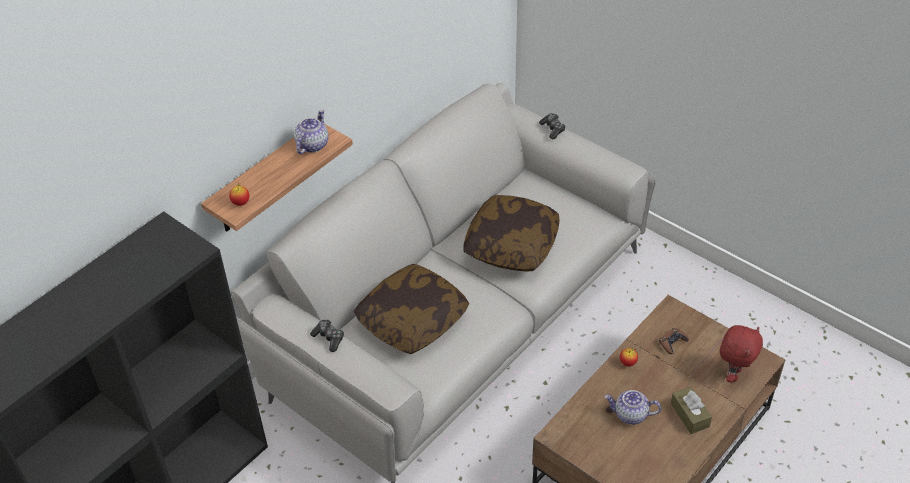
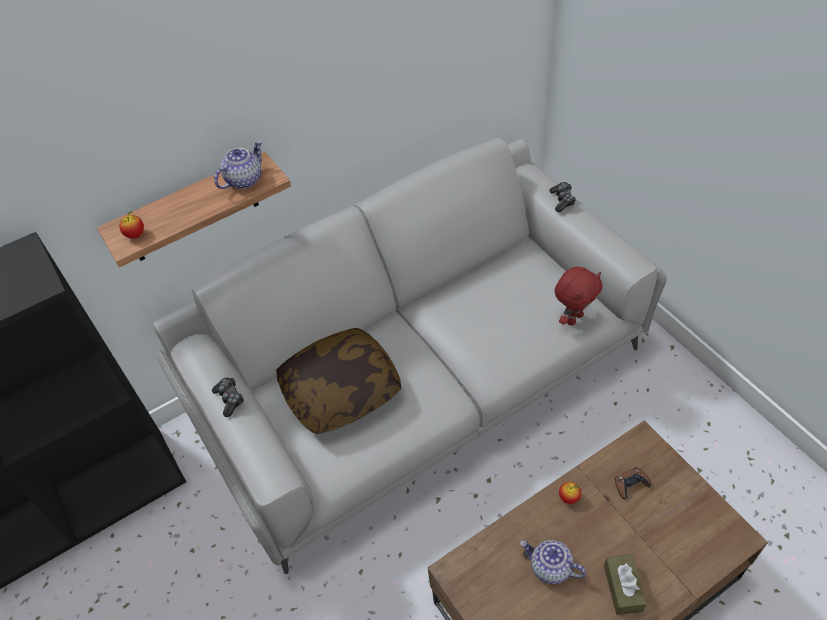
camera: 20 degrees right, 5 degrees up
(511, 245) = (479, 324): pillow -> none
(733, 374) = (694, 545): red plush toy -> red plush toy (573, 318)

